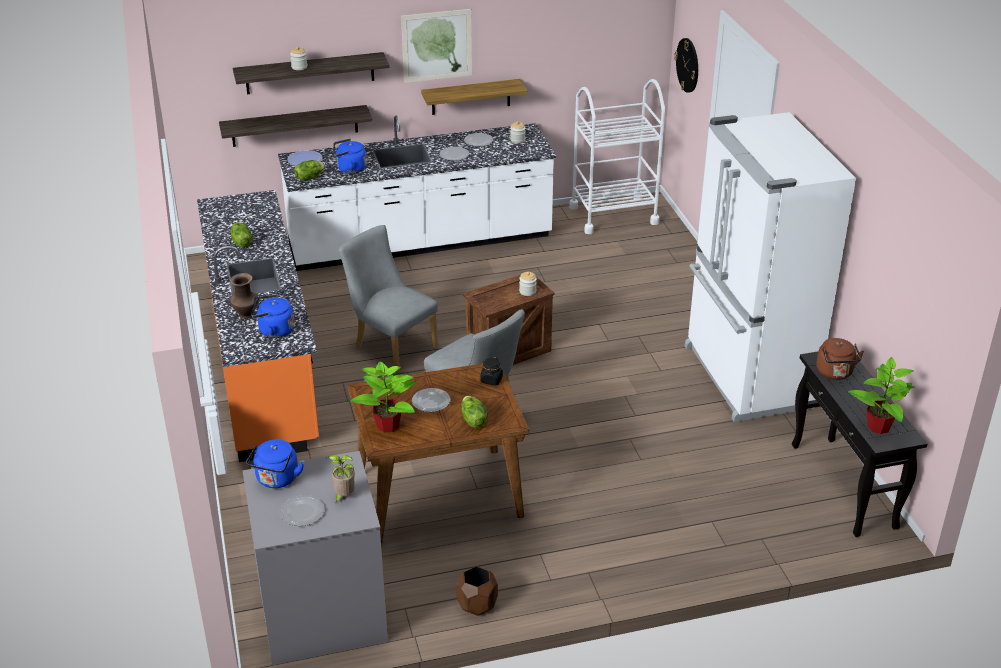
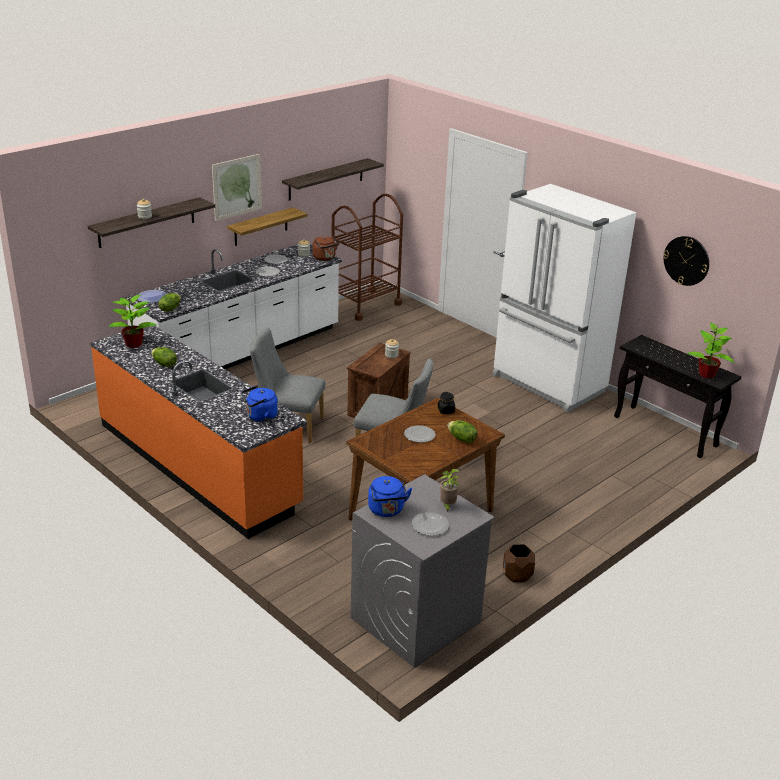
camera: 30 degrees left, 5 degrees down
(246, 315) = (225, 411): brown vase -> none
(294, 126) = (136, 271): shelf -> shelf (326, 179)
(349, 169) = (196, 297): blue kettle -> none
(389, 425) = (407, 459): potted plant -> potted plant (134, 344)
(613, 215) = (365, 305): white cart -> brown cart
(688, 65) = (410, 178): wall clock -> wall clock (686, 260)
(835, 373) = (651, 351): brown kettle -> brown kettle (325, 258)

